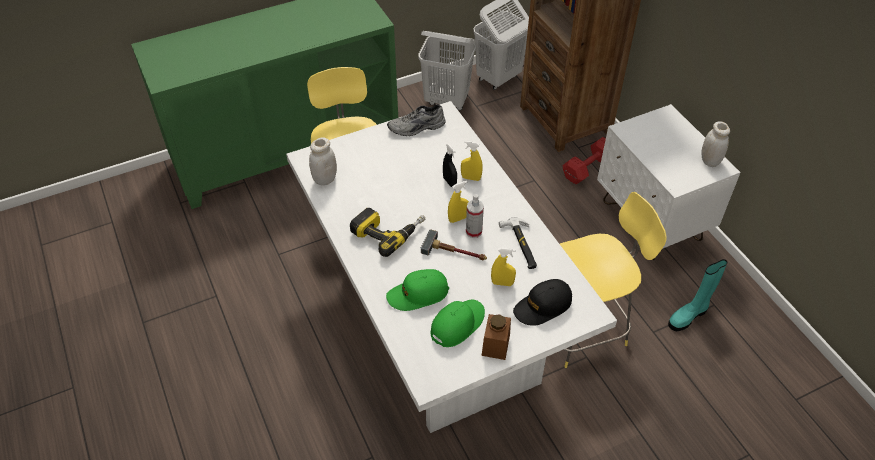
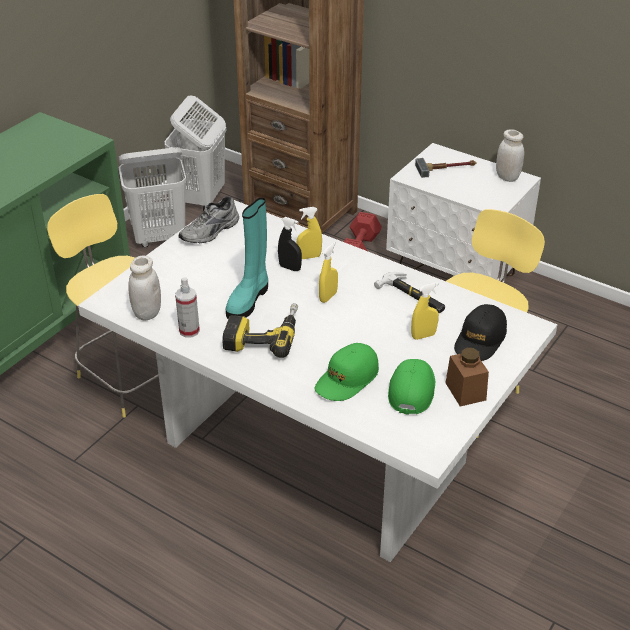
camera: 30 degrees left, 10 degrees down
(455, 252) = (352, 327): hammer -> hammer (447, 168)
(473, 231) = (354, 302): spray bottle -> spray bottle (189, 331)
(689, 316) = (553, 343): turquoise boot -> turquoise boot (248, 300)

